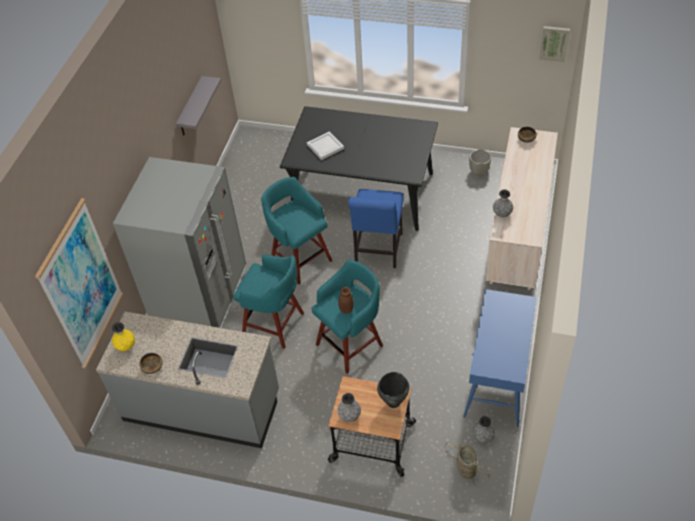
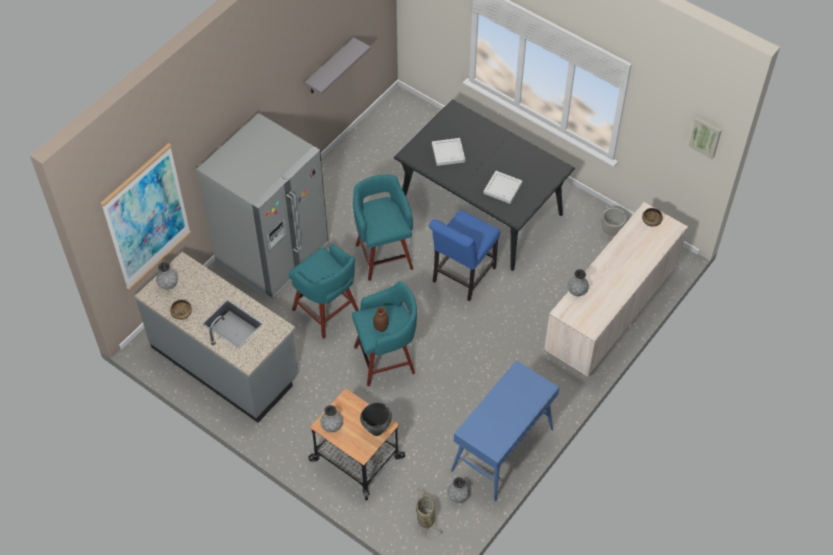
camera: 20 degrees right, 5 degrees up
(126, 346) = (168, 285): yellow vase -> grey vase
(387, 158) = (502, 188): none -> white tray

